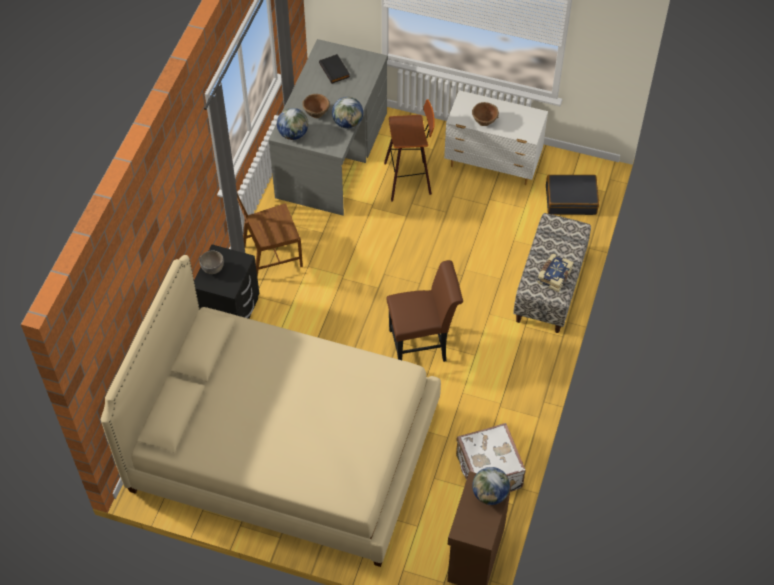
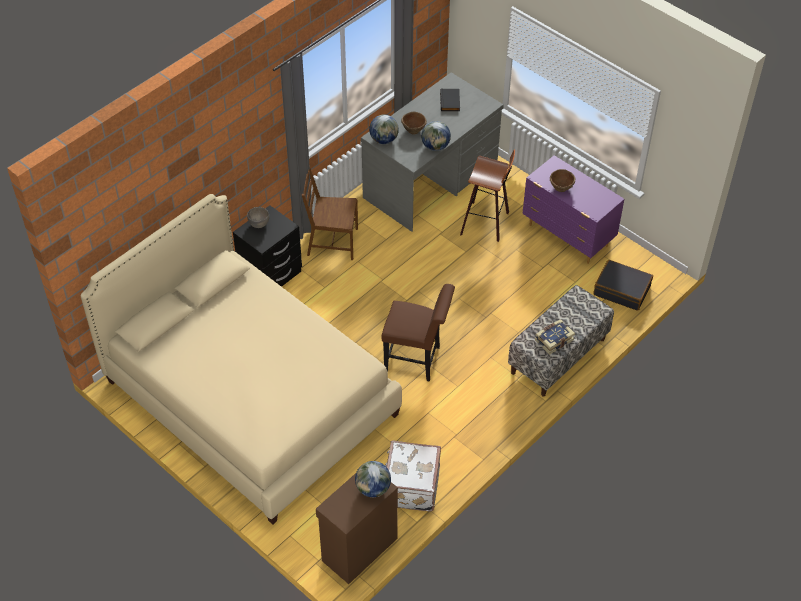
camera: 25 degrees right, 5 degrees down
(493, 165) = (568, 236): white dresser -> purple dresser

